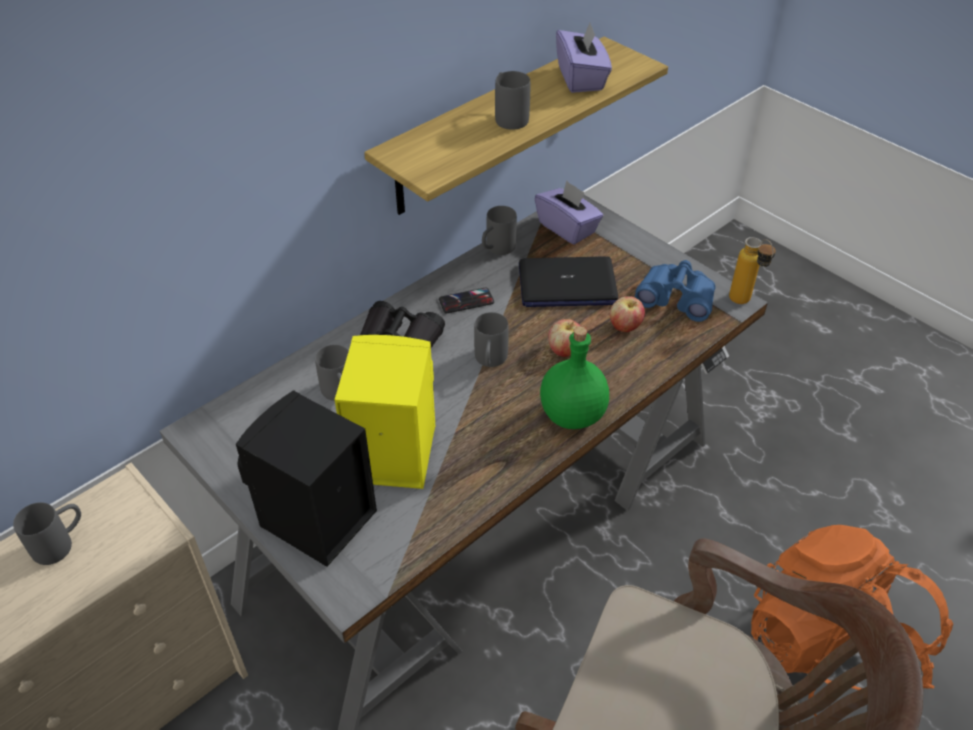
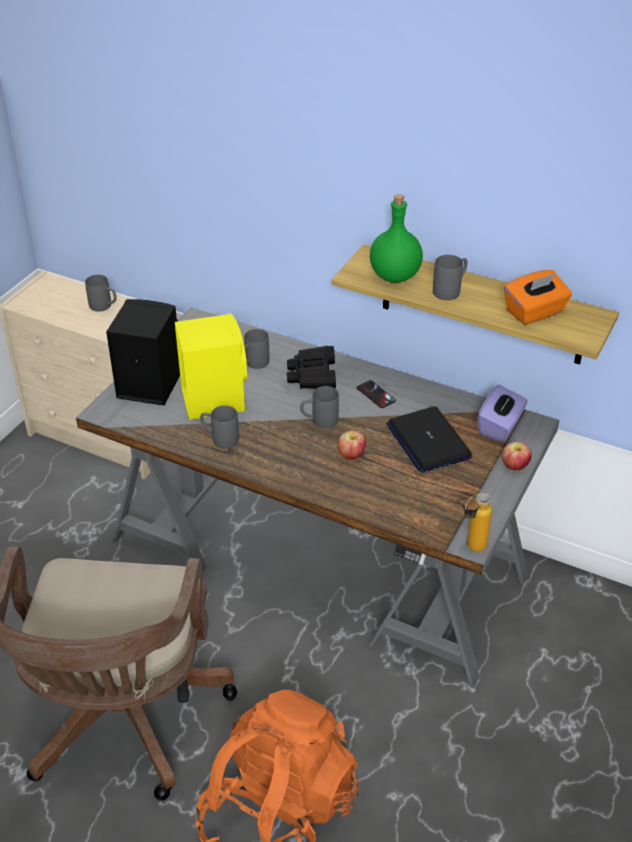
camera: 70 degrees right, 5 degrees down
(496, 249) = (445, 395): grey mug -> grey mug (219, 438)
(571, 415) = (286, 472): green bottle -> green bottle (394, 275)
(581, 78) = (535, 312): purple tissue box -> orange tissue box
(625, 326) = (397, 482): apple -> apple (514, 466)
(676, 298) = (451, 506): blue binoculars -> none

